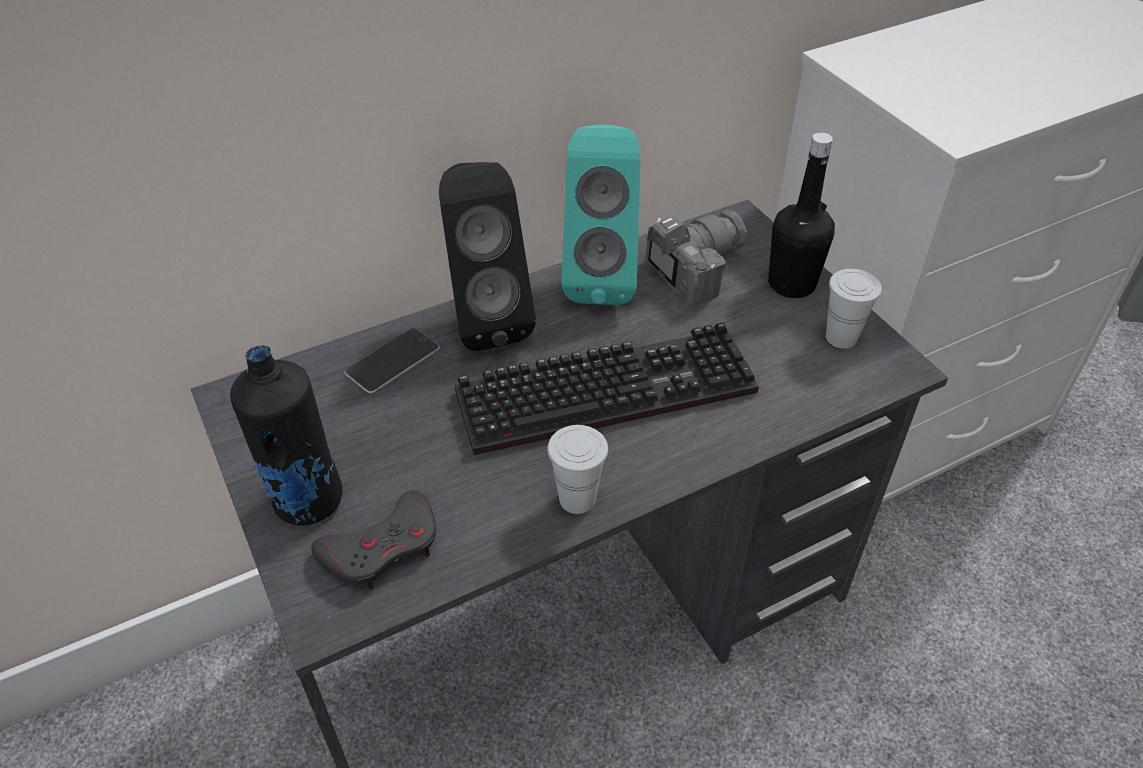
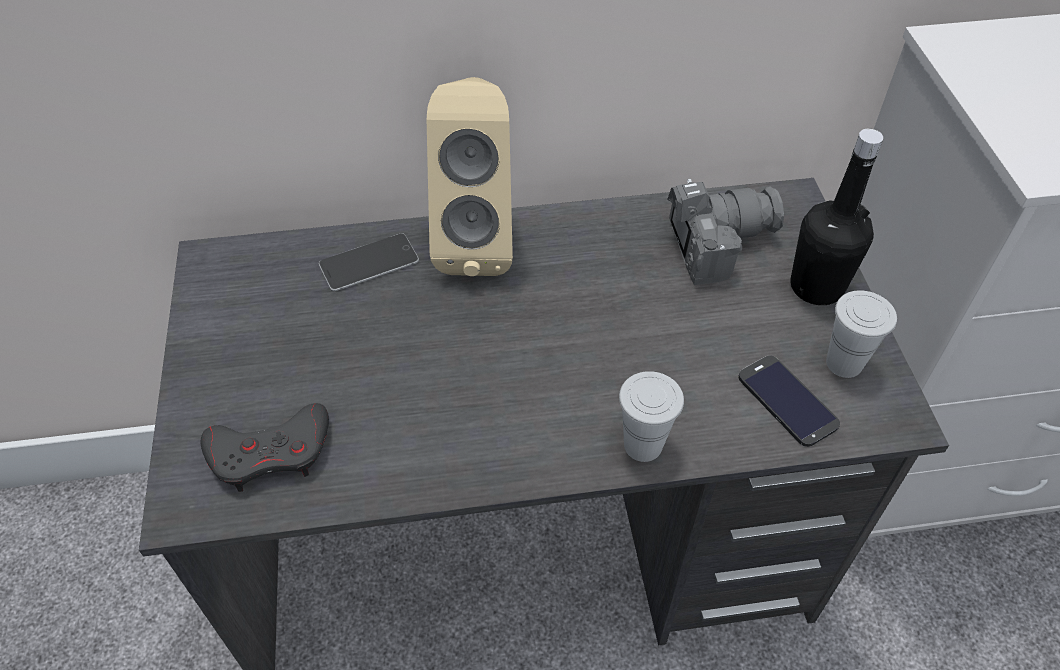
camera: 20 degrees right, 5 degrees up
(307, 500) = (226, 383): black bottle -> none
(485, 319) = (477, 242): black speaker -> beige speaker
(577, 499) = (476, 461): white cup -> white cup (643, 445)
(600, 278) = (612, 228): turquoise speaker -> none
(609, 387) = (565, 349): keyboard -> none
(811, 378) = (787, 400): none -> phone

